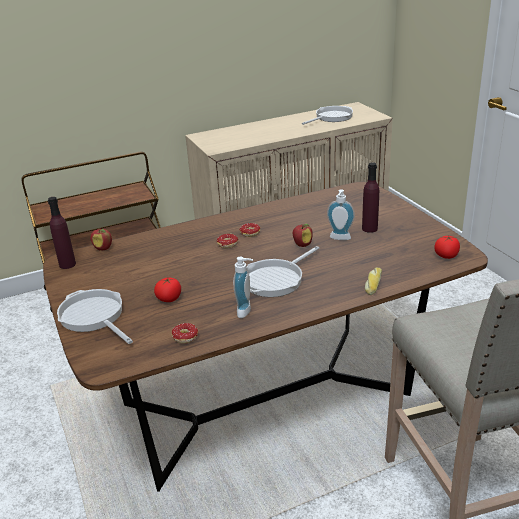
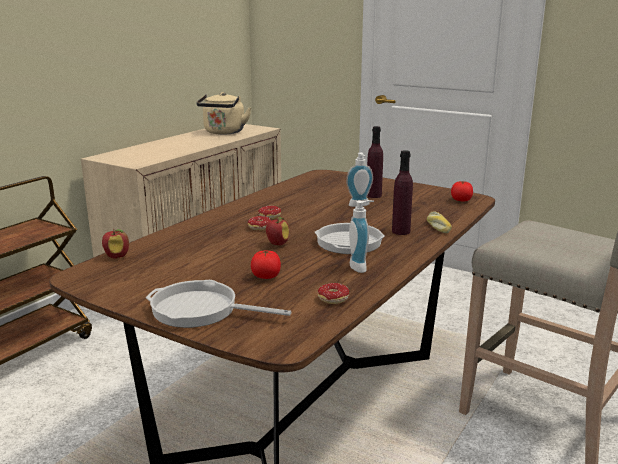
camera: 35 degrees left, 10 degrees down
(67, 264) = (89, 278): purple bottle -> purple bottle (401, 231)
(302, 245) = (333, 215): apple -> apple (277, 244)
(332, 117) = (223, 132): frying pan -> beige kettle

